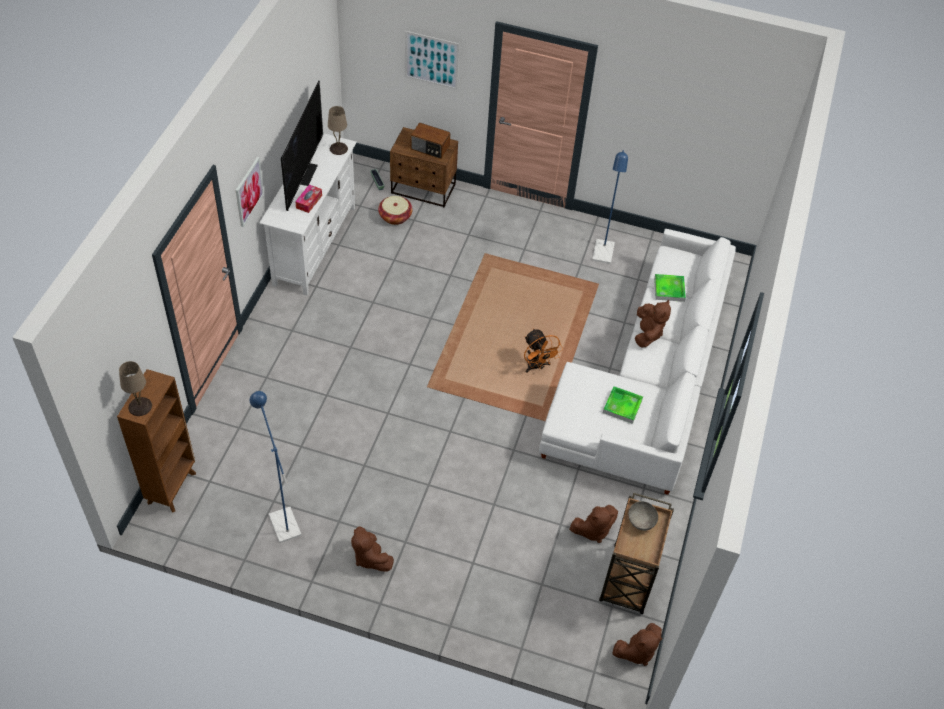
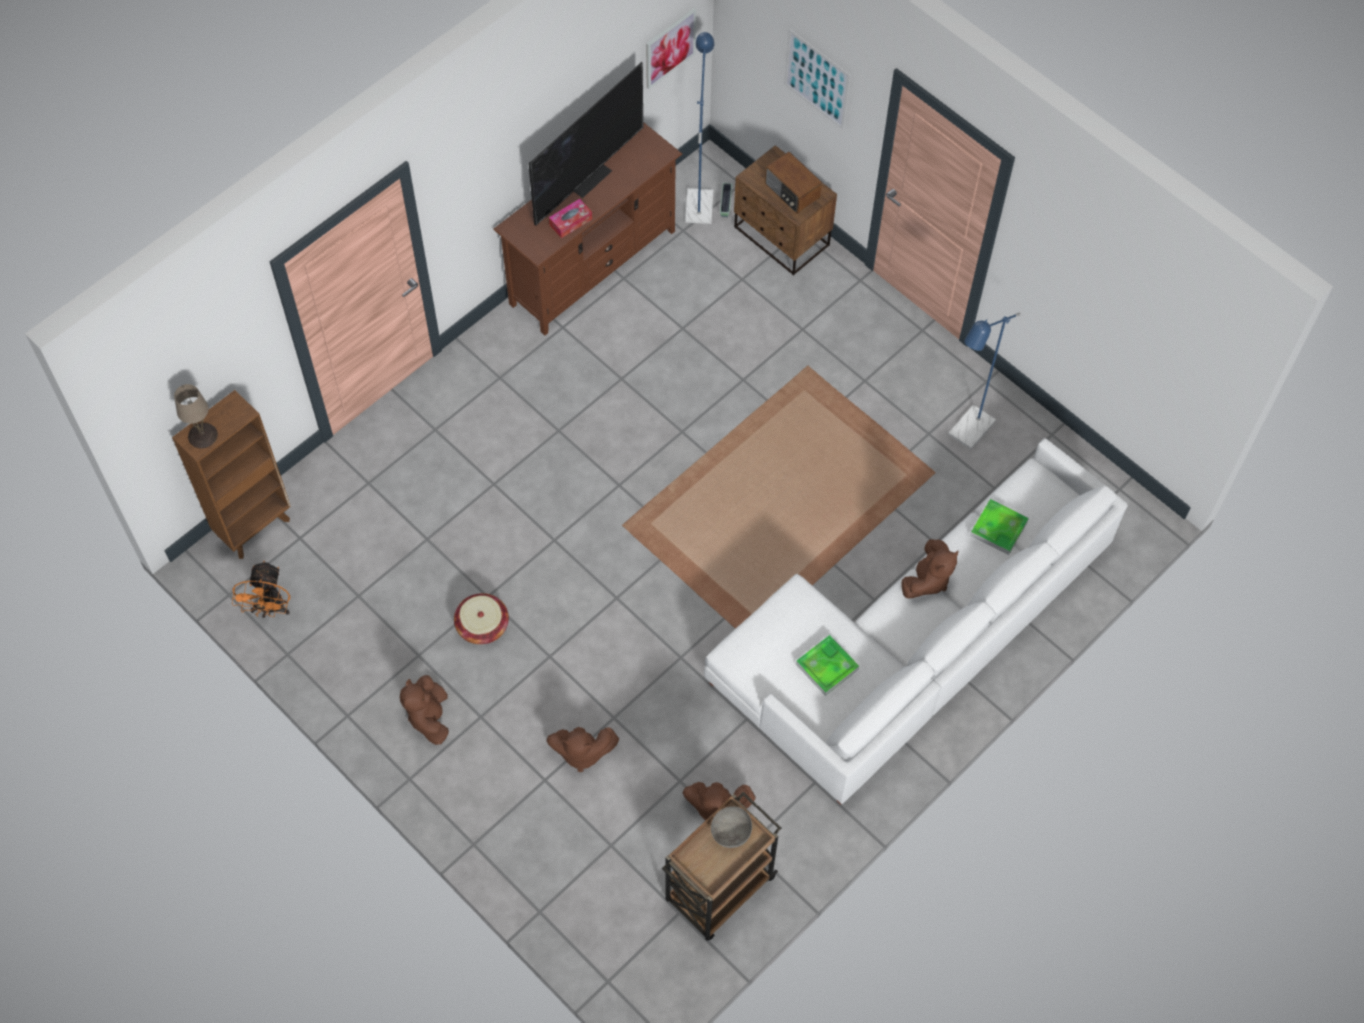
camera: 30 degrees right, 10 degrees up
(249, 191) = (477, 192): picture -> picture (670, 47)
(282, 519) = (356, 623): blue floor lamp -> blue floor lamp (699, 200)
(314, 245) = (592, 266): white tv stand -> brown tv stand
(338, 148) = (652, 155): beige table lamp -> none
(395, 216) = (720, 264): basket -> basket (482, 625)
(537, 366) = (779, 557): orange fan -> orange fan (270, 609)
(637, 651) = (674, 982): brown plush toy -> brown plush toy (581, 752)

